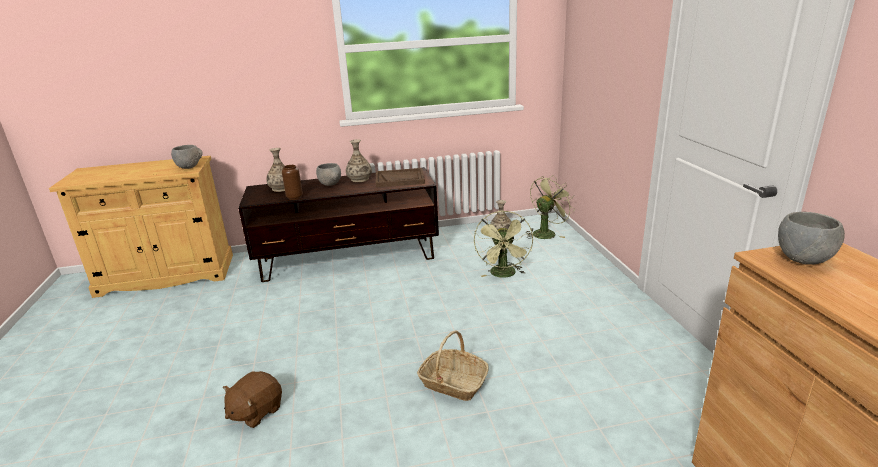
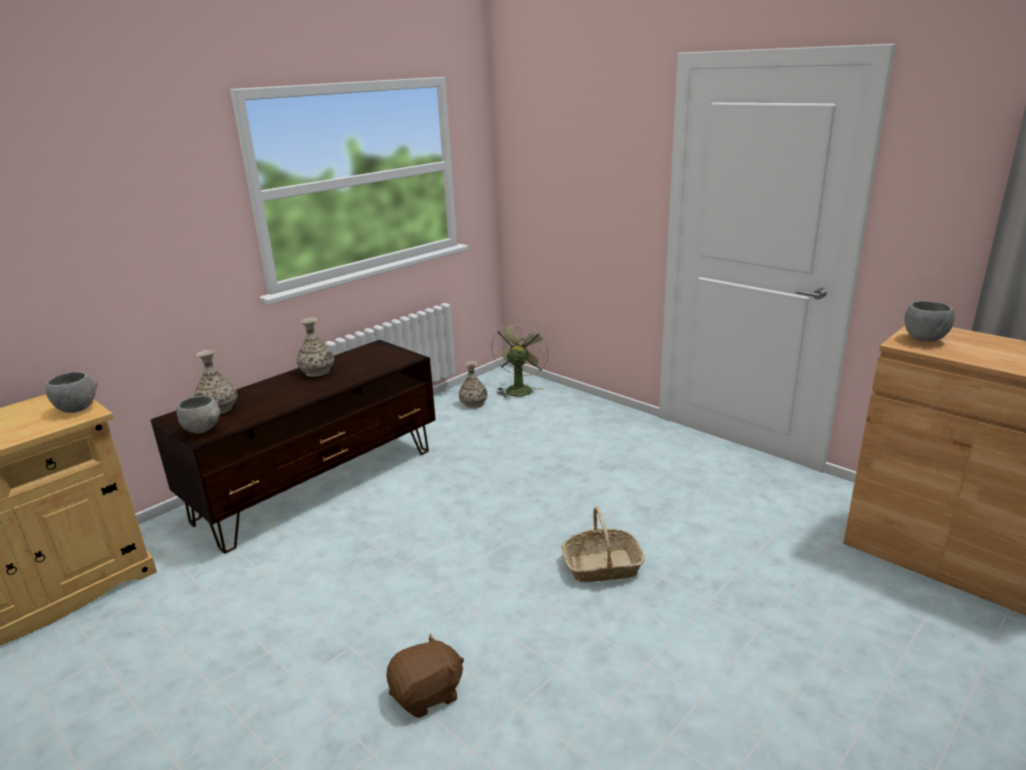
camera: 35 degrees left, 0 degrees up
(255, 412) = (427, 694): brown plush toy -> brown plush toy turned 120 degrees counterclockwise
(294, 197) = (262, 415): brown vase -> none
(330, 185) = (287, 388): grey bowl -> grey bowl (203, 431)
(400, 179) = (373, 360): brown tray -> none
(504, 275) = (527, 445): green fan -> none

